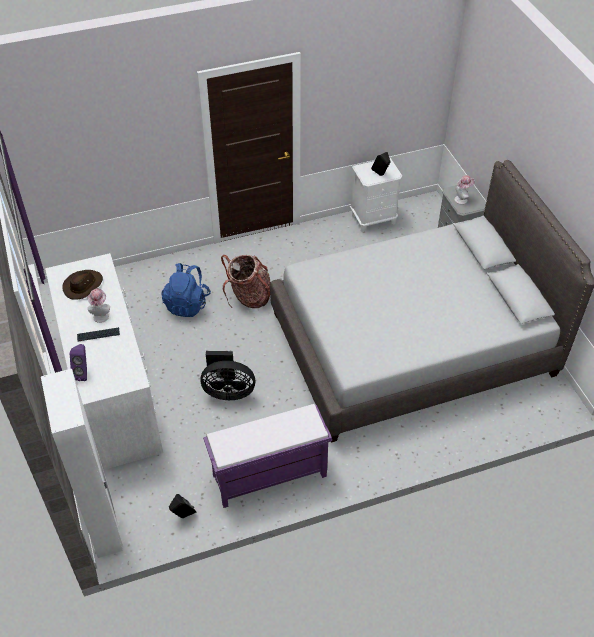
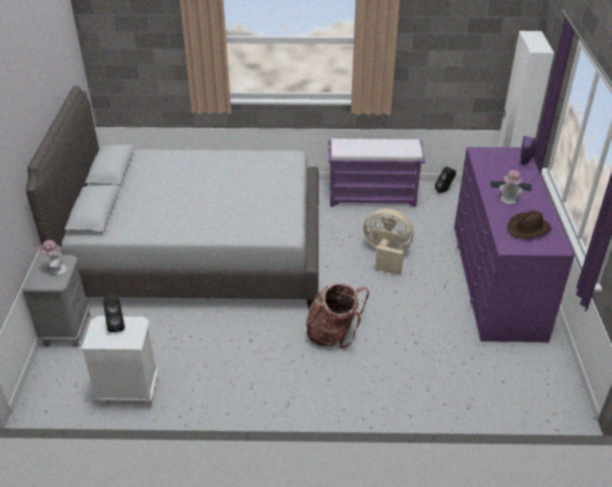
camera: 160 degrees left, 10 degrees down
(112, 392) = (497, 280): white dresser -> purple dresser
(187, 304) = (405, 344): blue backpack -> none
(228, 391) = (386, 255): black fan -> beige fan

